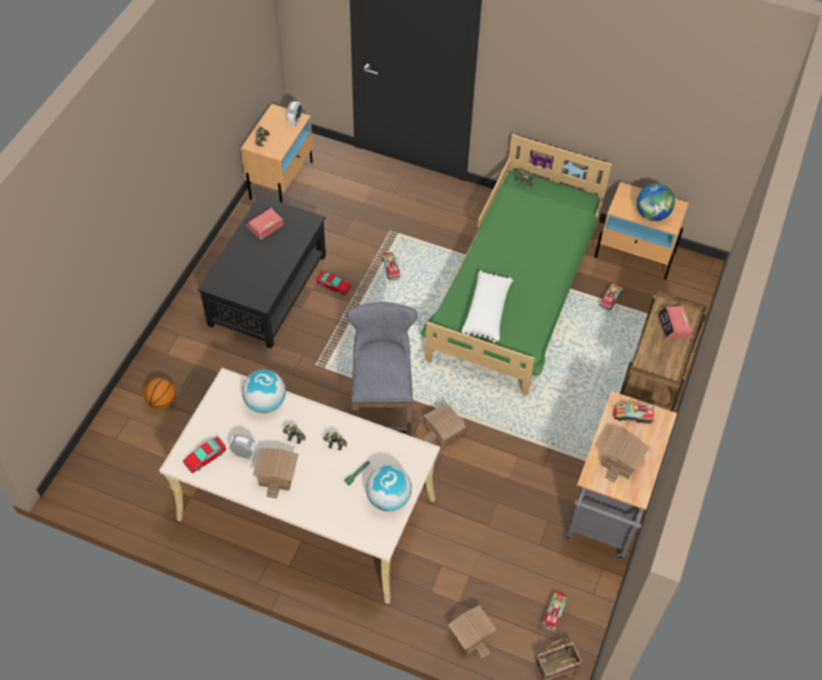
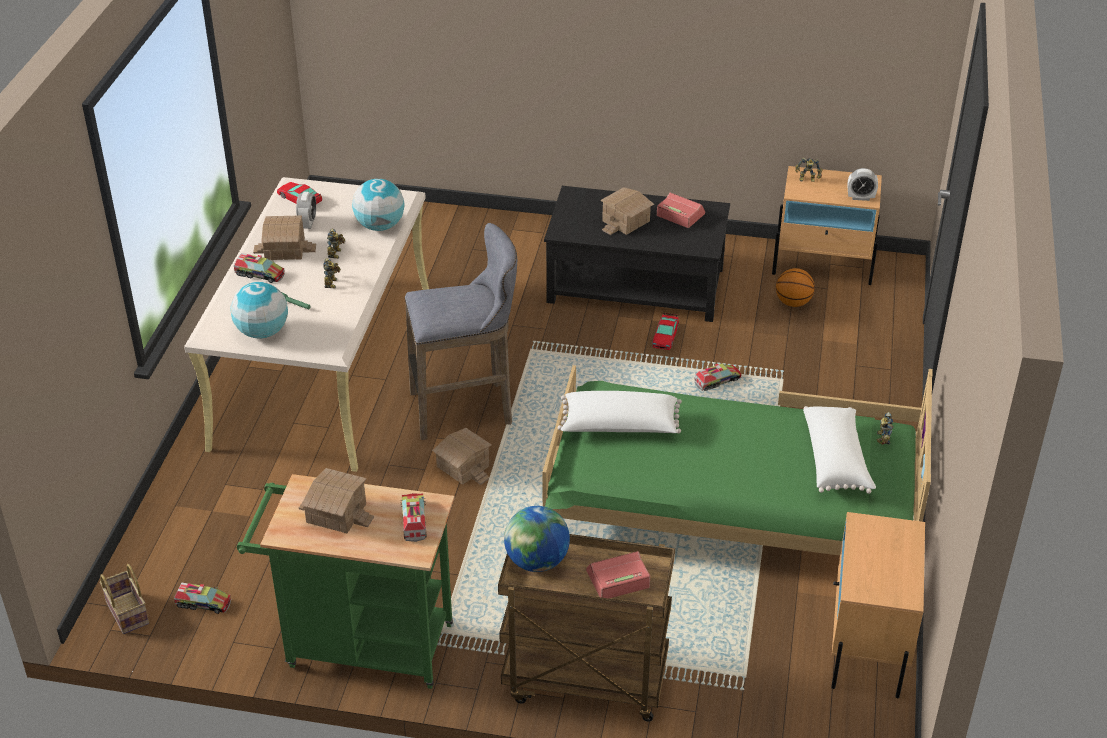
camera: 80 degrees right, 15 degrees down
(162, 401) = (446, 239): basketball -> basketball (793, 303)
(470, 635) = (167, 527): toy house -> toy house (625, 221)
(539, 212) = (836, 460): none -> white pillow
(606, 514) = (360, 645): grey cart -> green cart
(611, 298) = (761, 620): toy truck -> toy truck (260, 274)
(652, 215) = (869, 565): globe -> globe (537, 561)

